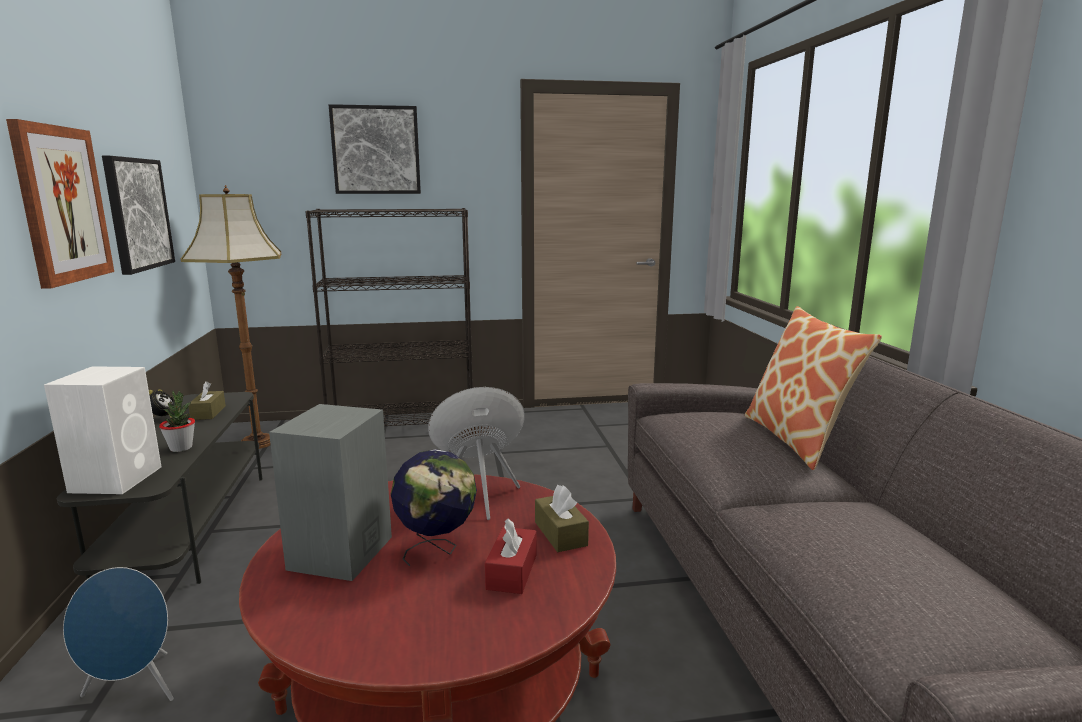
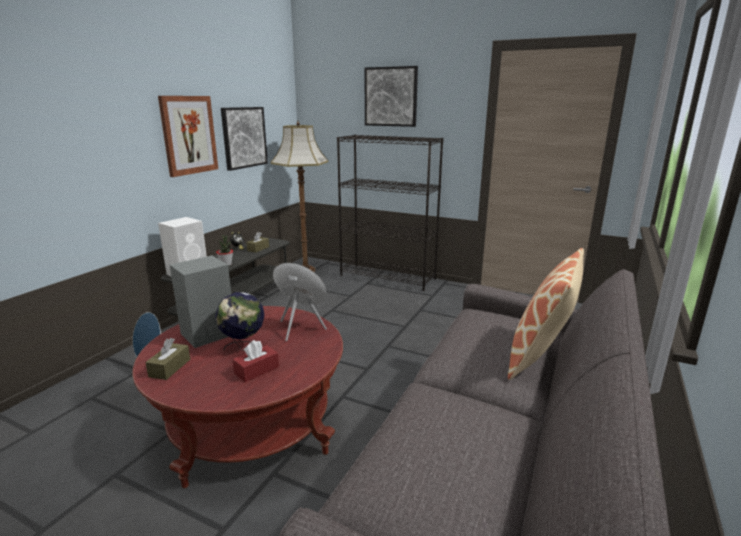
camera: 35 degrees right, 5 degrees up
(560, 534) = (307, 361): brown tissue box -> brown tissue box (170, 368)

